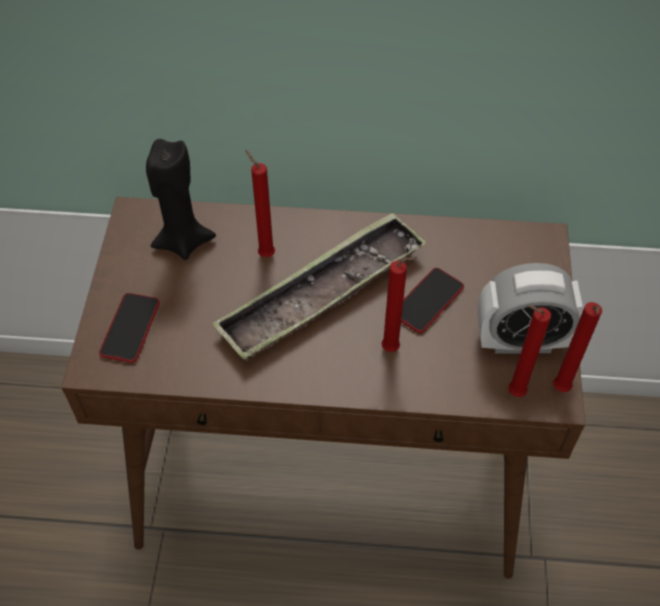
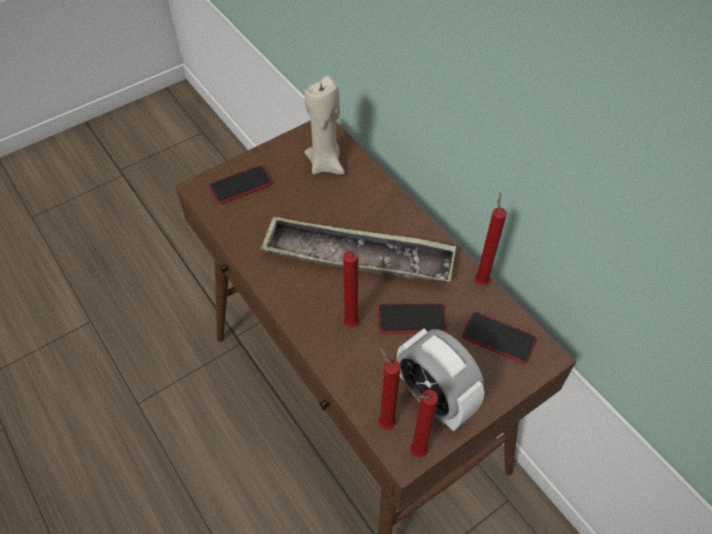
camera: 50 degrees right, 0 degrees up
(183, 241) = (326, 164): black candle -> beige candle
(264, 253) = (358, 207): red candle -> red candle (481, 280)
(502, 255) = (498, 338): none -> phone

